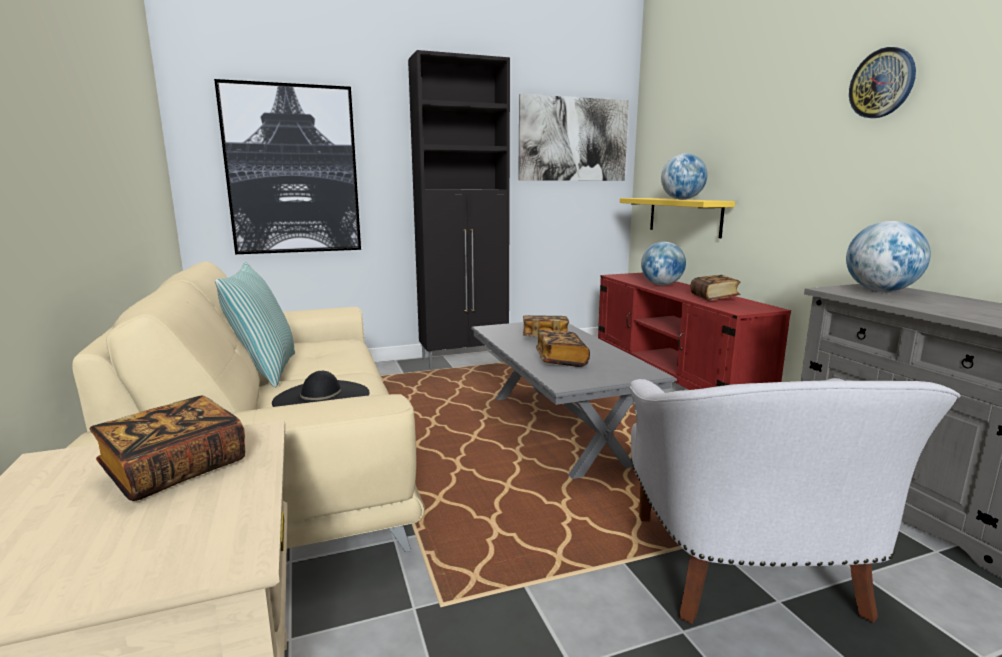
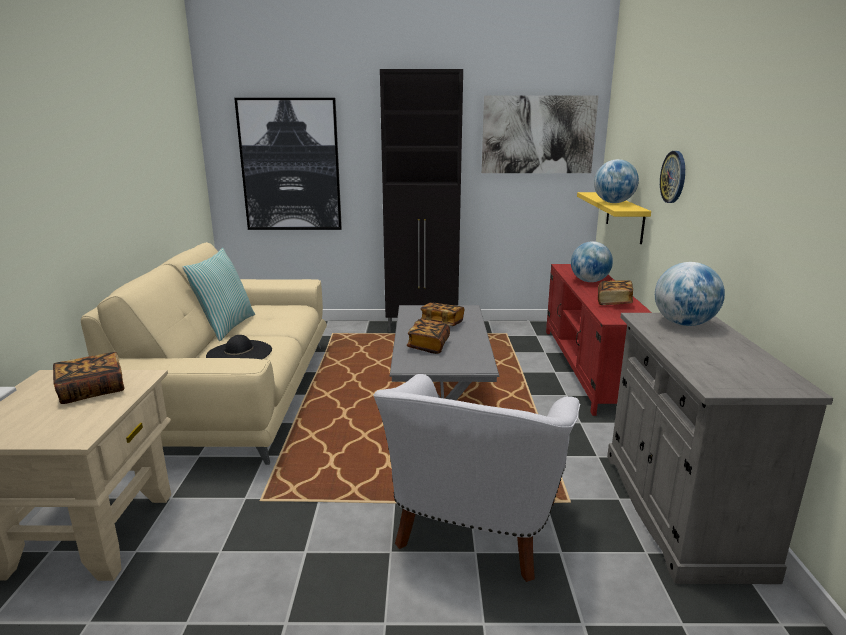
camera: 20 degrees right, 5 degrees up
(882, 83) = (734, 123): wall clock -> wall clock (673, 177)

